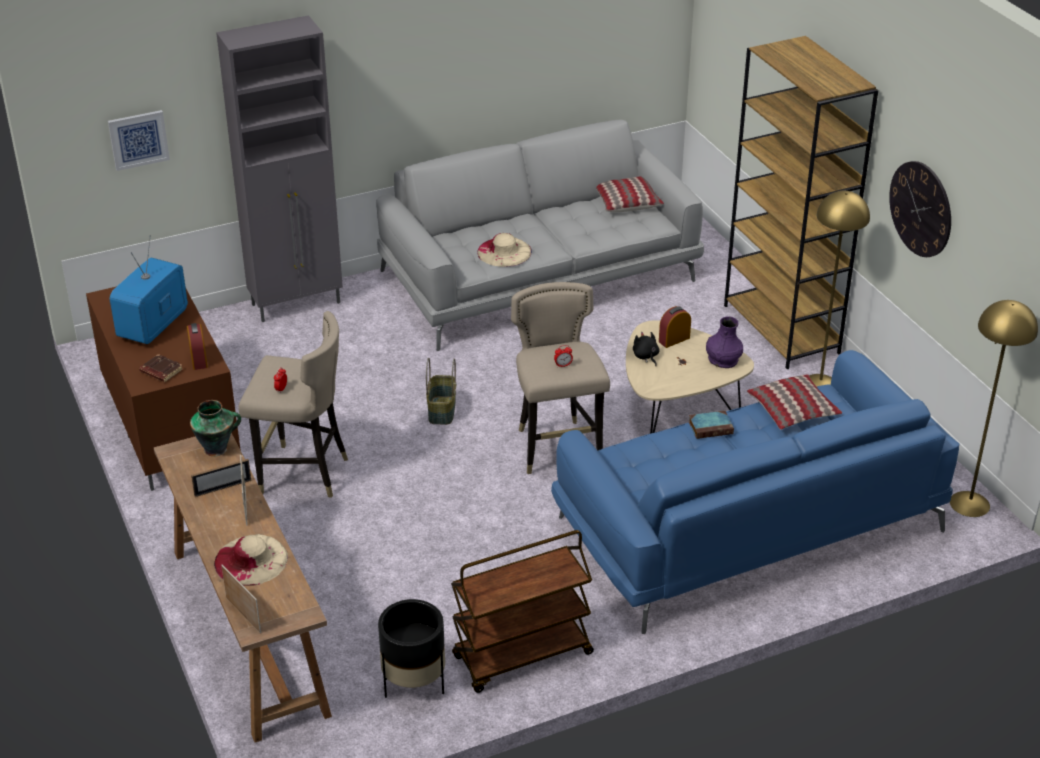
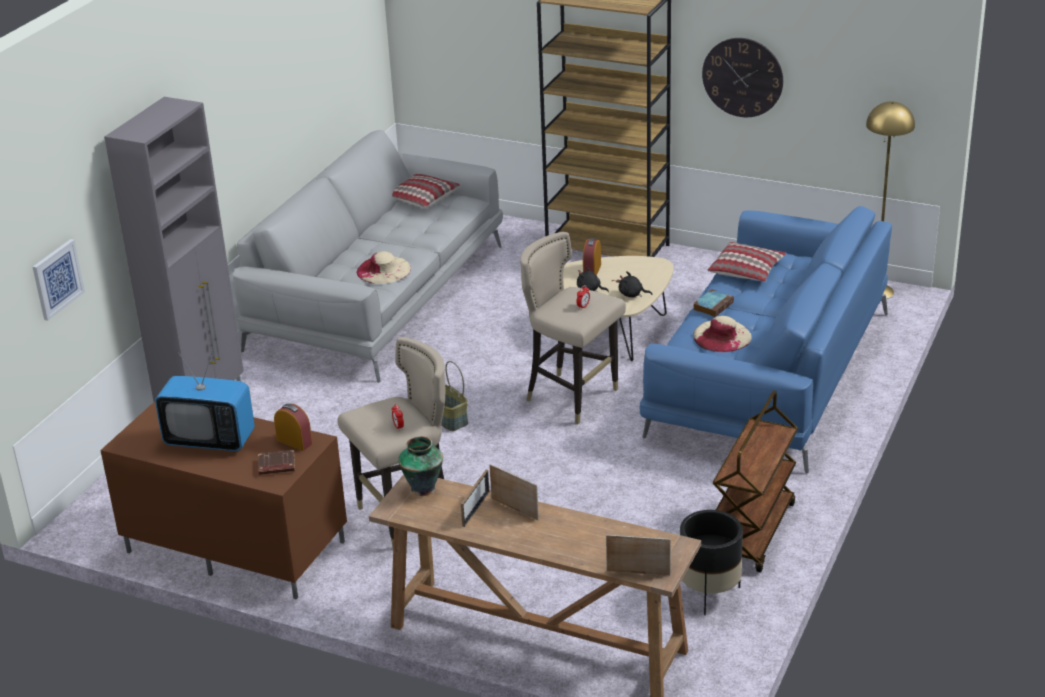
camera: 40 degrees left, 5 degrees down
(154, 325) = (210, 440): television -> television turned 60 degrees counterclockwise
(251, 560) = (581, 538): beige hat -> beige hat (722, 336)
(673, 380) = (632, 294): none -> black plush toy
(723, 359) = (644, 266): purple vase -> none
(820, 384) = (685, 269): yellow floor lamp -> none

